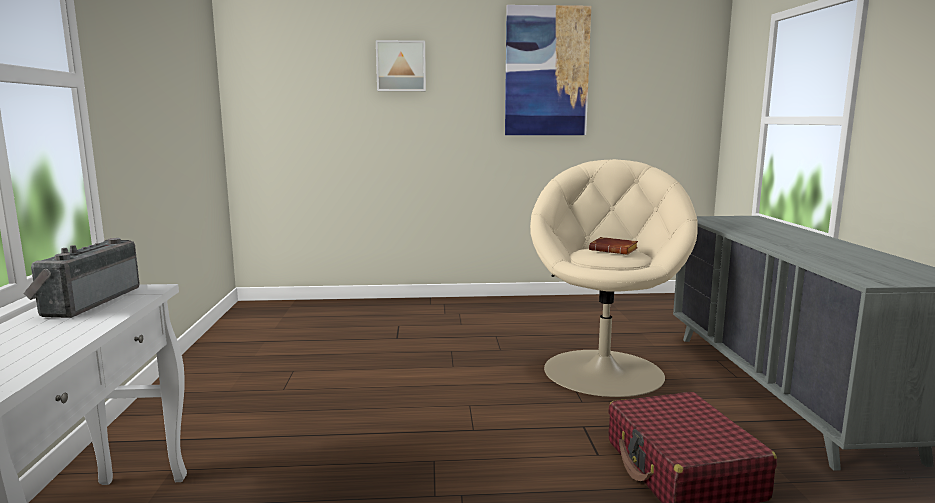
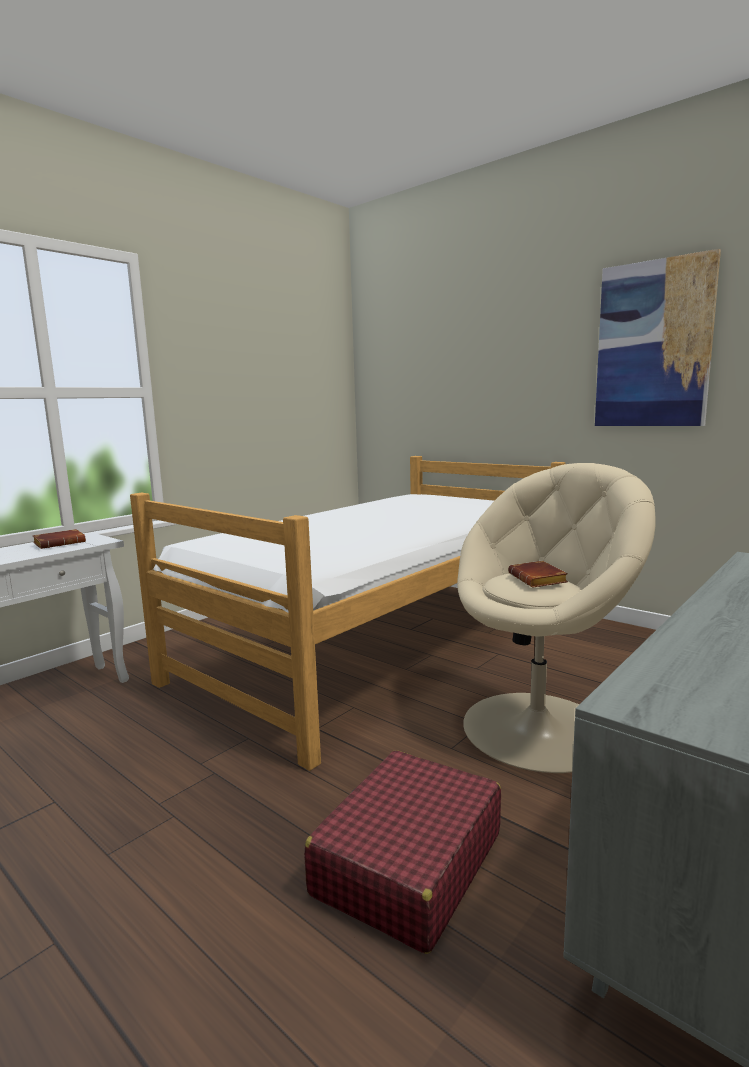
camera: 45 degrees right, 0 degrees up
(87, 302) = (61, 543): radio -> brown book
(395, 355) = (383, 643): none -> bed
(401, 66) = (490, 353): picture -> none

